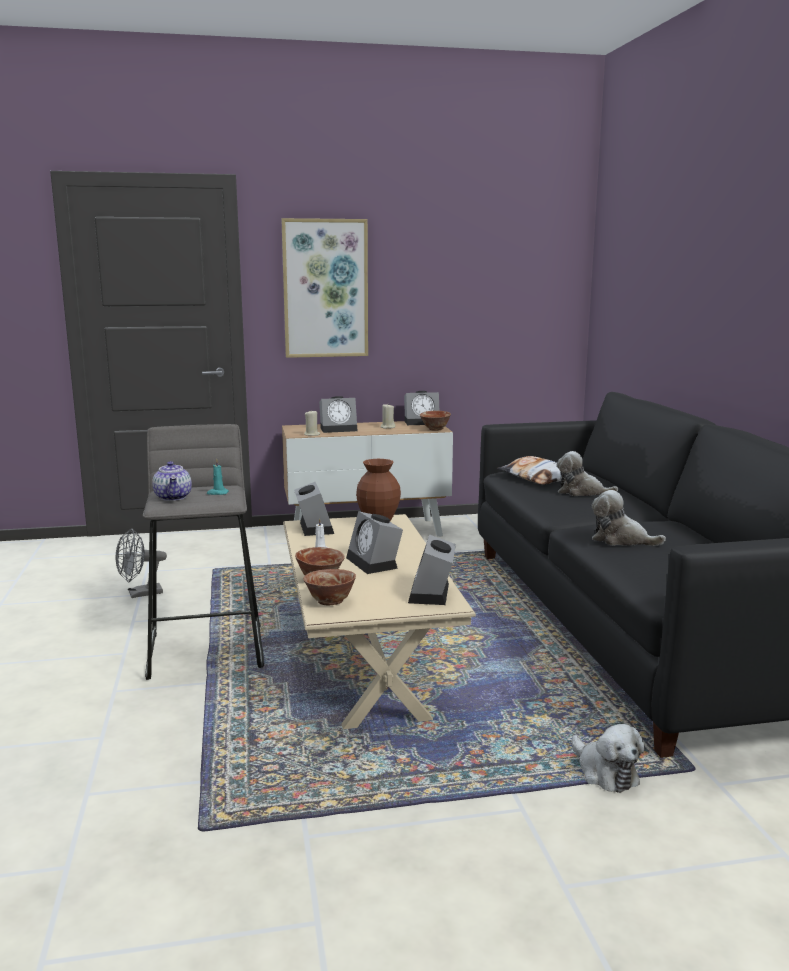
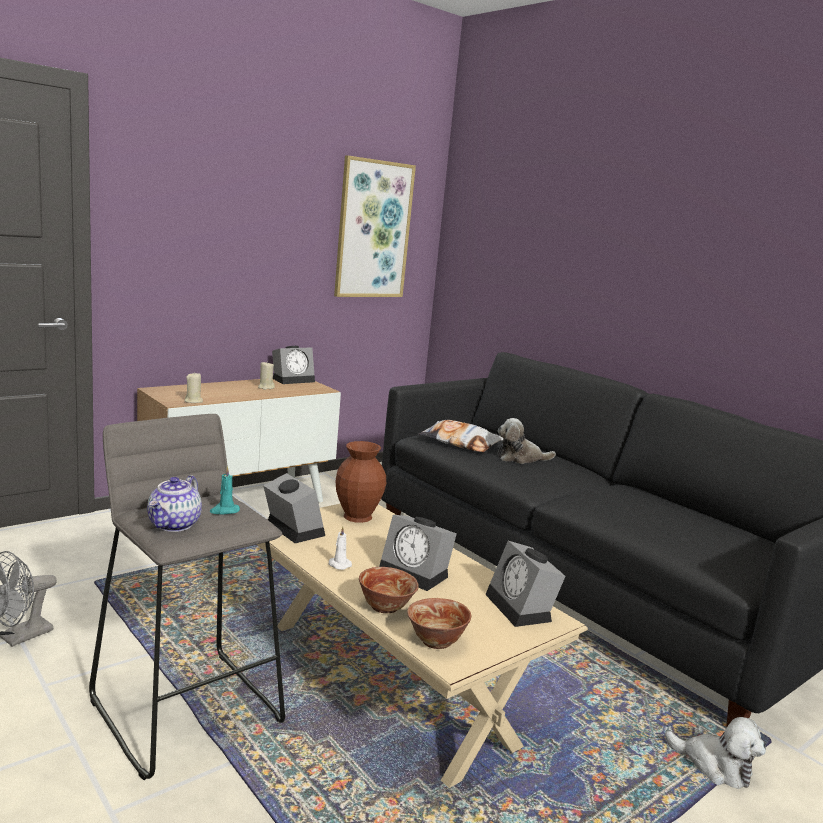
camera: 30 degrees left, 0 degrees up
(173, 497) = (175, 525): teapot -> teapot turned 60 degrees clockwise
(325, 289) = (191, 227): picture -> picture (373, 229)
(339, 429) = (215, 392): alarm clock -> none
(435, 429) = (319, 389): bowl -> none
(621, 540) = (625, 515): plush toy -> none

